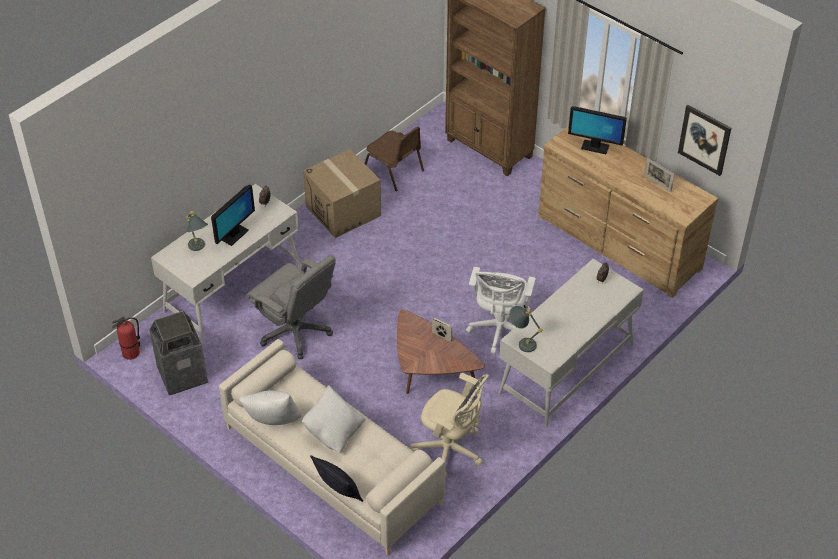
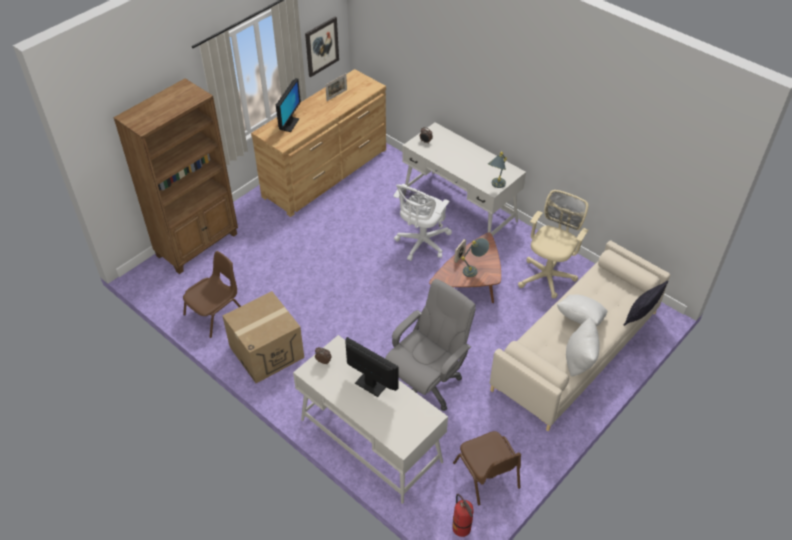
camera: 90 degrees left, 0 degrees up
(182, 375) = (487, 476): trash can -> brown chair
(199, 249) = (390, 415): grey table lamp -> grey table lamp (474, 269)
(499, 330) = (421, 244): white office chair -> white office chair turned 105 degrees clockwise

